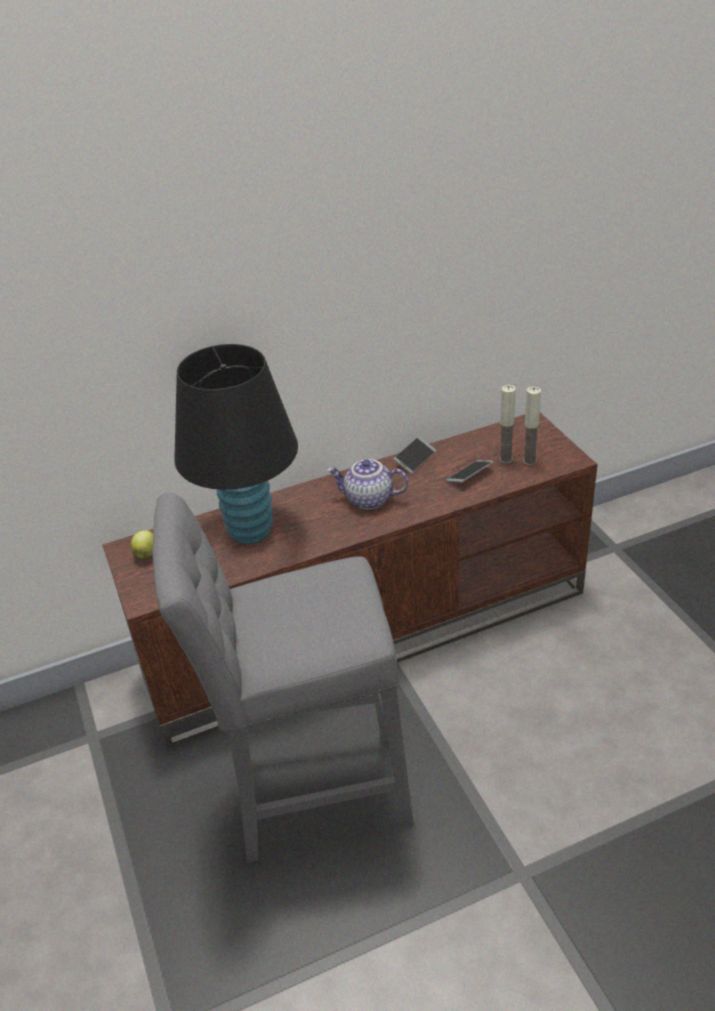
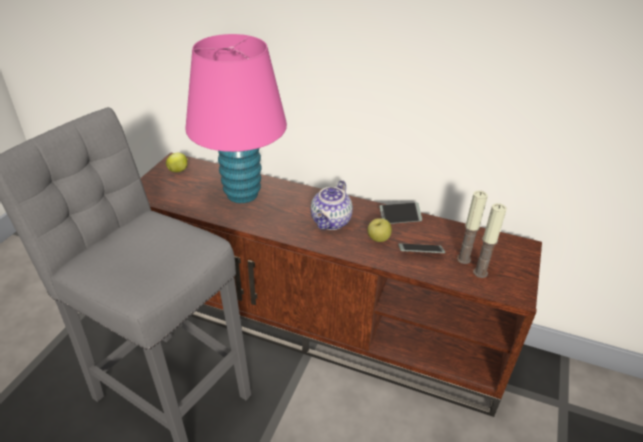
camera: 40 degrees right, 0 degrees up
(251, 531) = (242, 194): black table lamp -> pink table lamp
(368, 500) = (331, 222): teapot -> teapot turned 120 degrees counterclockwise
(425, 487) = (378, 239): none -> apple

